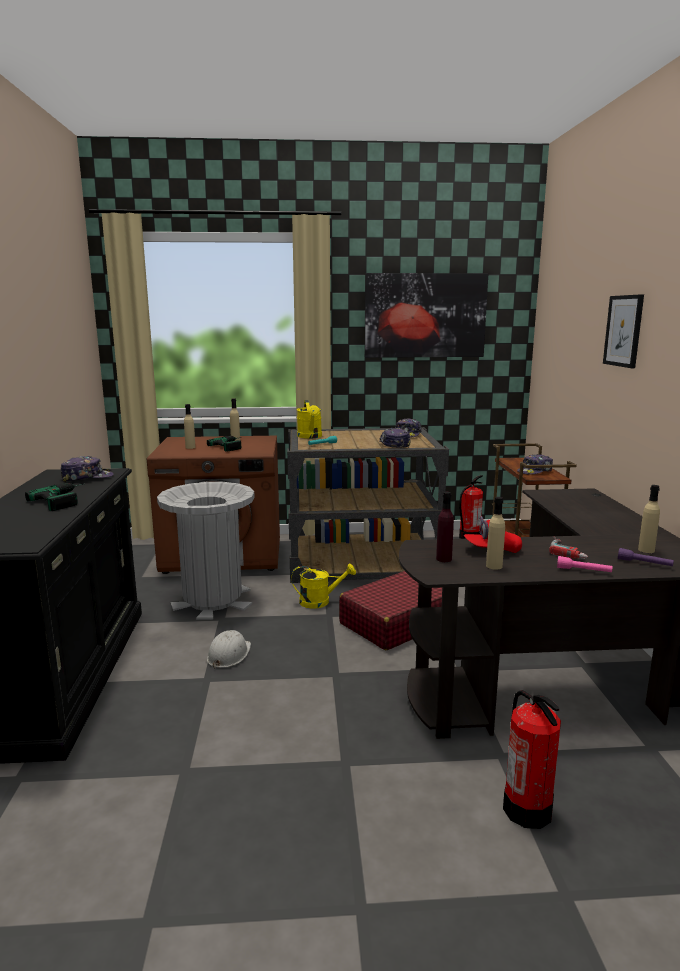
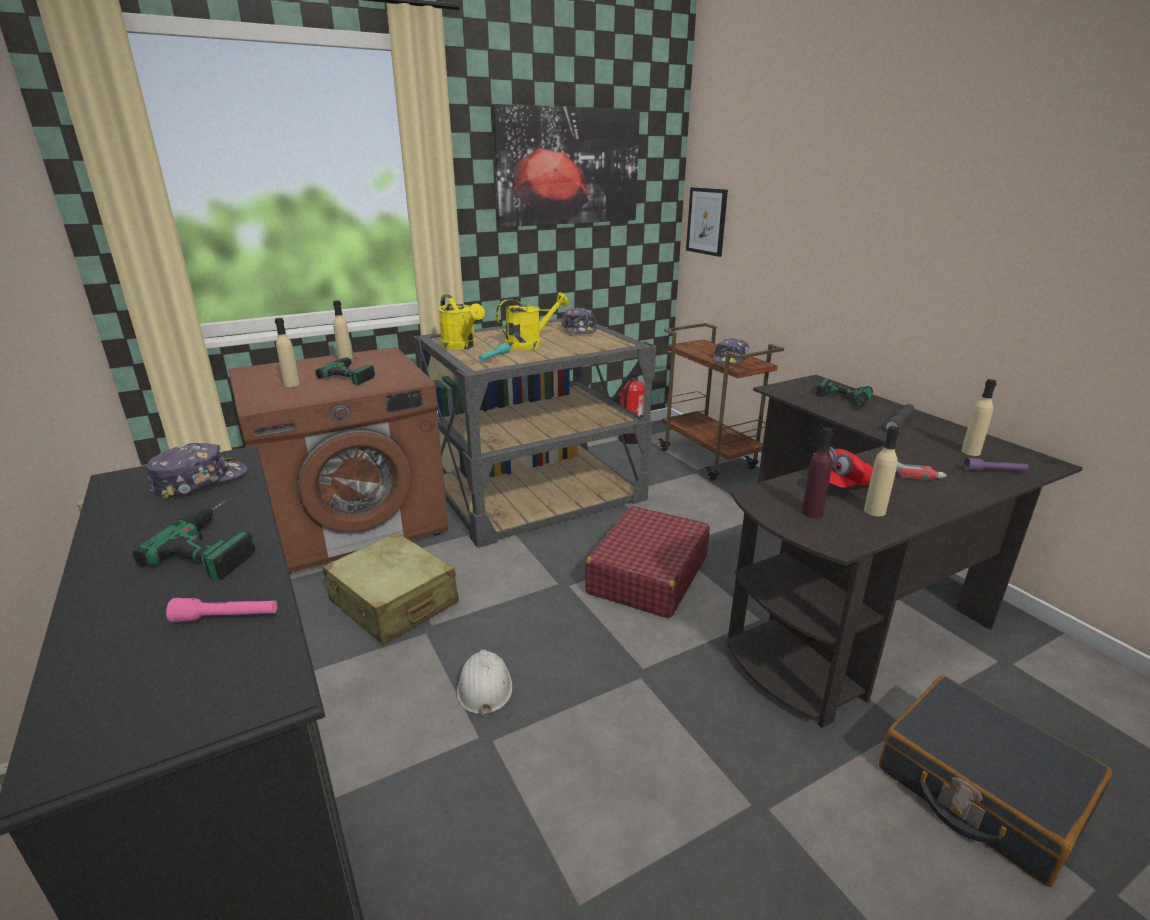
camera: 25 degrees left, 10 degrees up
(213, 600) = (393, 603): grey trash can -> beige suitcase
(320, 601) = (537, 567): yellow watering can -> yellow watering can (529, 344)
(394, 445) = (585, 347): cap -> none
(527, 809) = (980, 789): fire extinguisher -> black suitcase
(583, 571) = (961, 496): pink flashlight -> pink flashlight (226, 618)
(585, 506) = (841, 401): none -> power drill
(613, 525) = (899, 423): none -> grey flashlight
(623, 331) = (864, 188): picture -> picture (707, 221)

